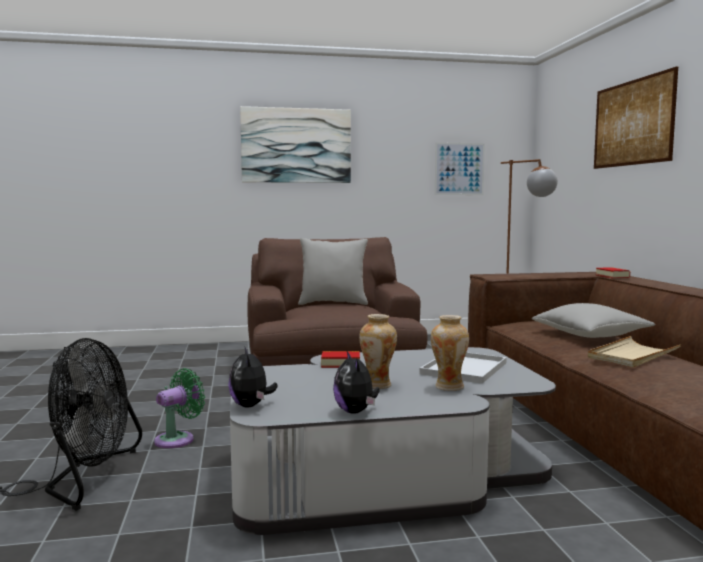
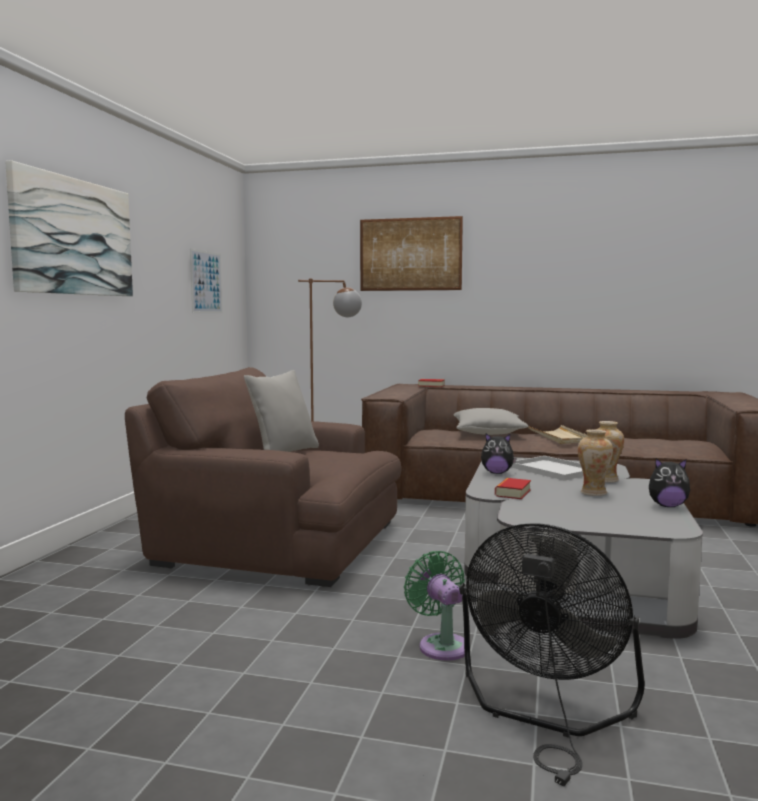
camera: 65 degrees left, 0 degrees up
(251, 406) = (644, 529): plush toy -> plush toy (497, 473)

